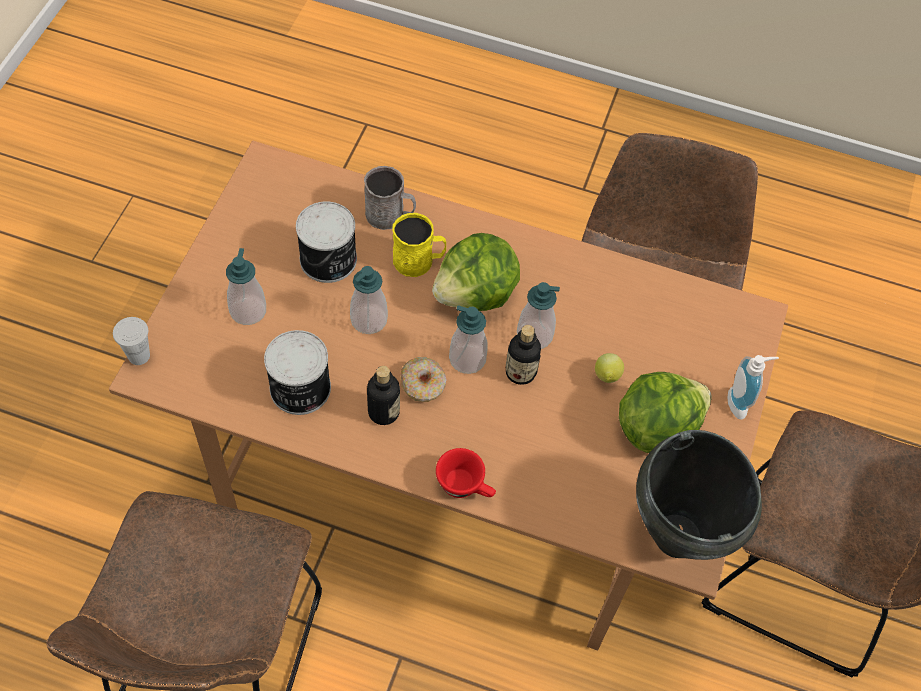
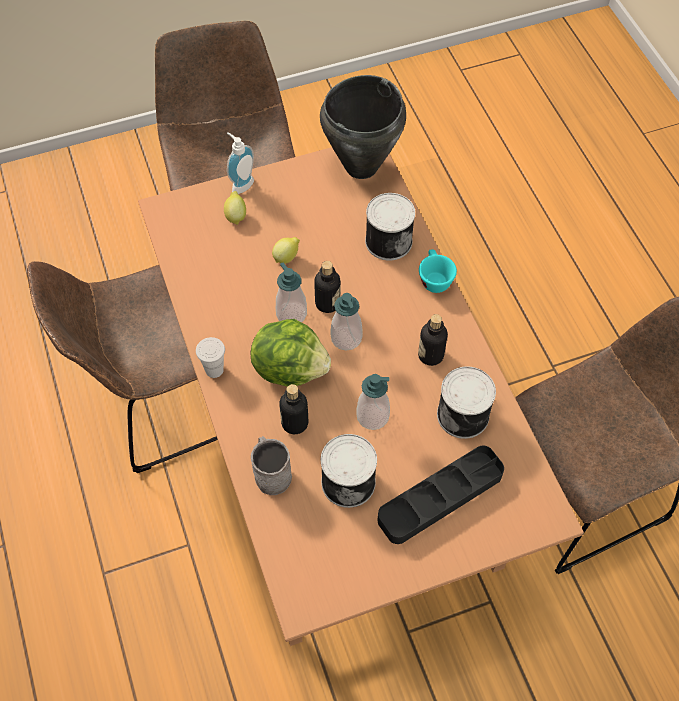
camera: 125 degrees left, 0 degrees up
(139, 356) = (543, 535): white cup -> white cup (214, 370)
(248, 311) = (440, 497): soap dispenser -> black tray
(419, 261) = (295, 423): yellow mug -> bottle
(423, 384) = (389, 348): donut -> none
(466, 486) = (434, 278): red cup -> turquoise cup
(551, 482) = (388, 240): none -> can
(656, 427) = (299, 213): lettuce -> none
(698, 370) = (236, 216): none -> lemon

